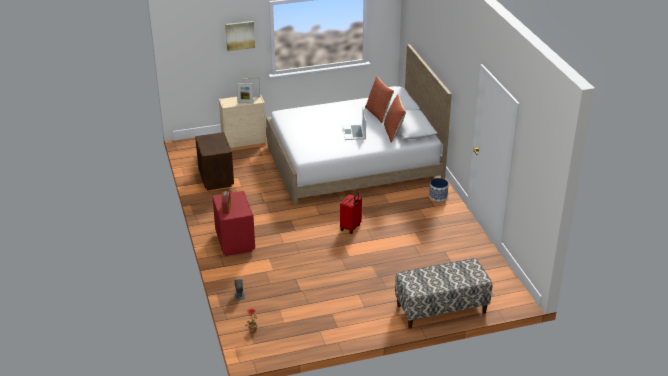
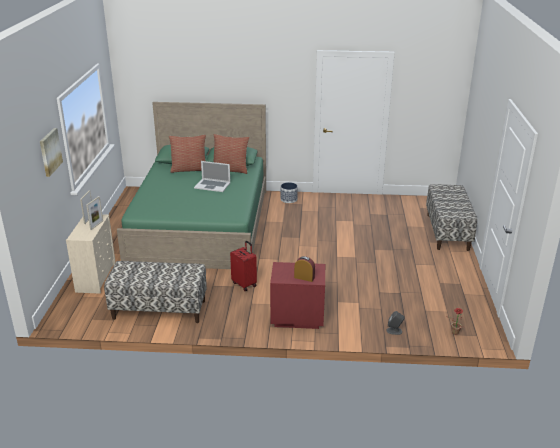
camera: 70 degrees left, 5 degrees down
(216, 179) = (159, 310): brown nightstand -> bench
(351, 227) = (310, 247): red suitcase -> red suitcase (244, 284)
(354, 163) = (201, 224): white bed -> green bed

